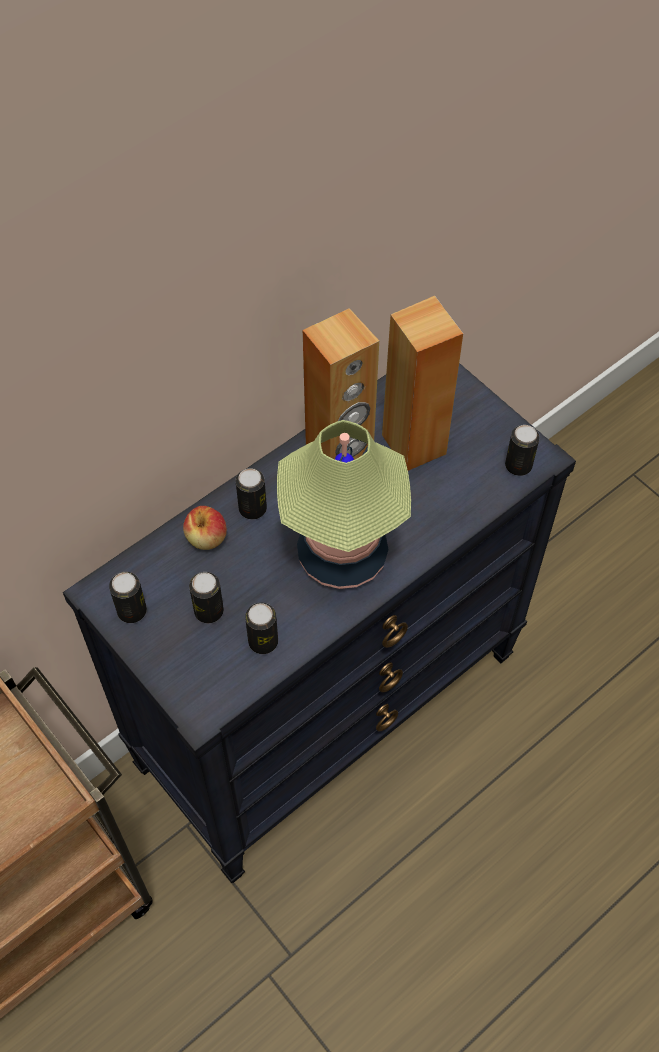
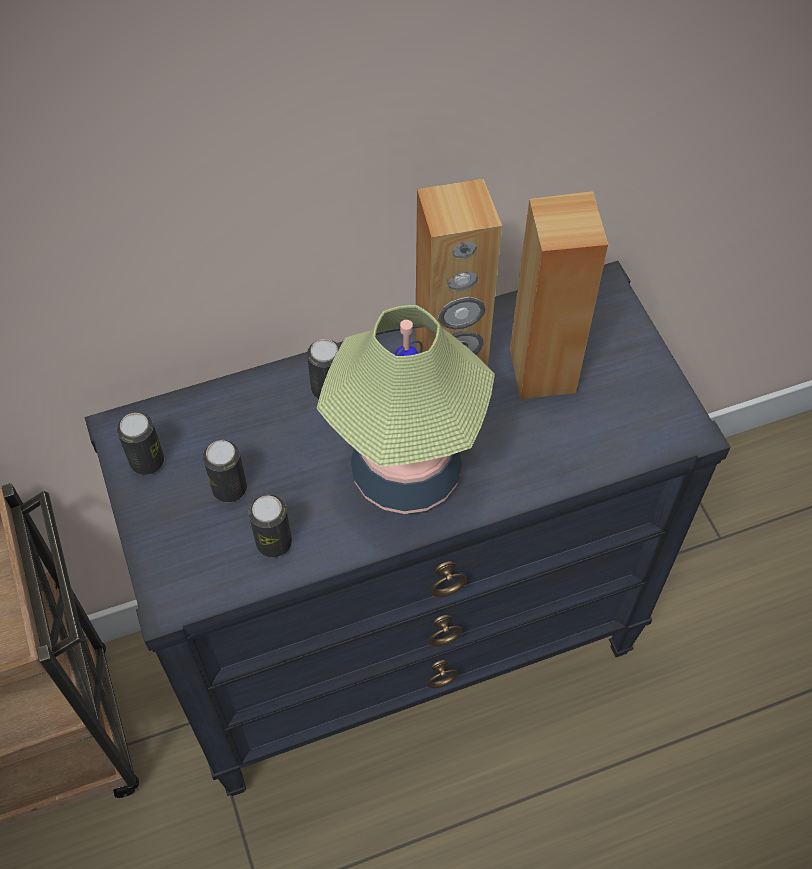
camera: 20 degrees right, 0 degrees up
(206, 538) = (263, 406): apple -> none
(518, 465) = (657, 432): can -> none

